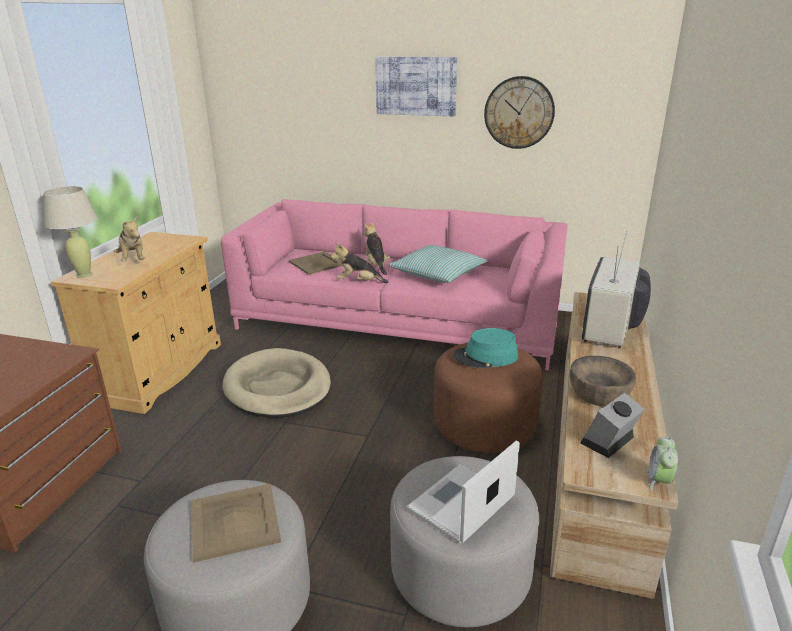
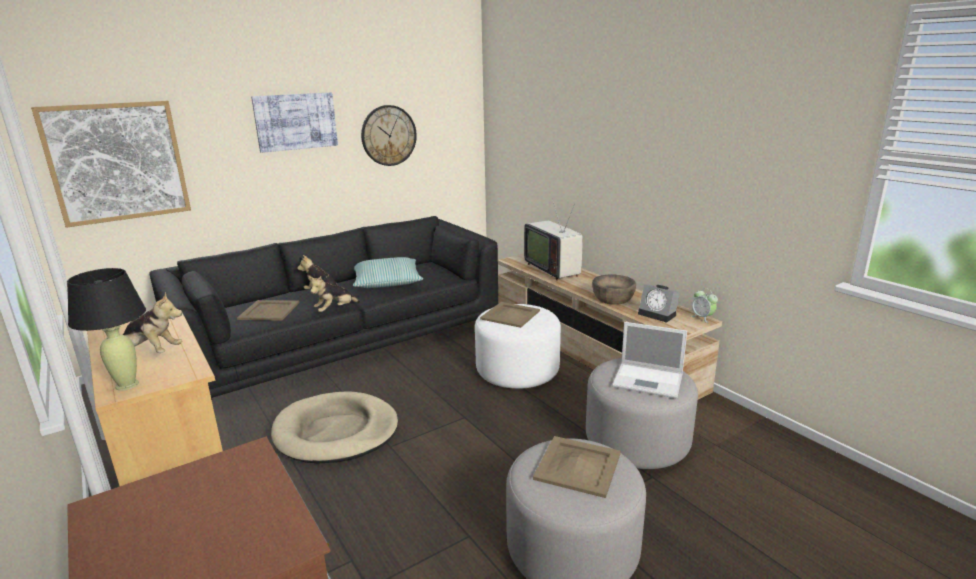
camera: 50 degrees left, 5 degrees down
(84, 275) = (127, 385): beige table lamp -> black table lamp
(267, 107) = (117, 162): none -> picture
(398, 321) = (344, 344): pink sofa -> black sofa
(460, 504) = (649, 380): laptop -> laptop turned 60 degrees counterclockwise
(485, 357) = (511, 315): turquoise hat -> beige tray
(485, 424) = (517, 370): brown ottoman -> white ottoman
(608, 442) = (658, 314): alarm clock -> alarm clock turned 45 degrees counterclockwise

